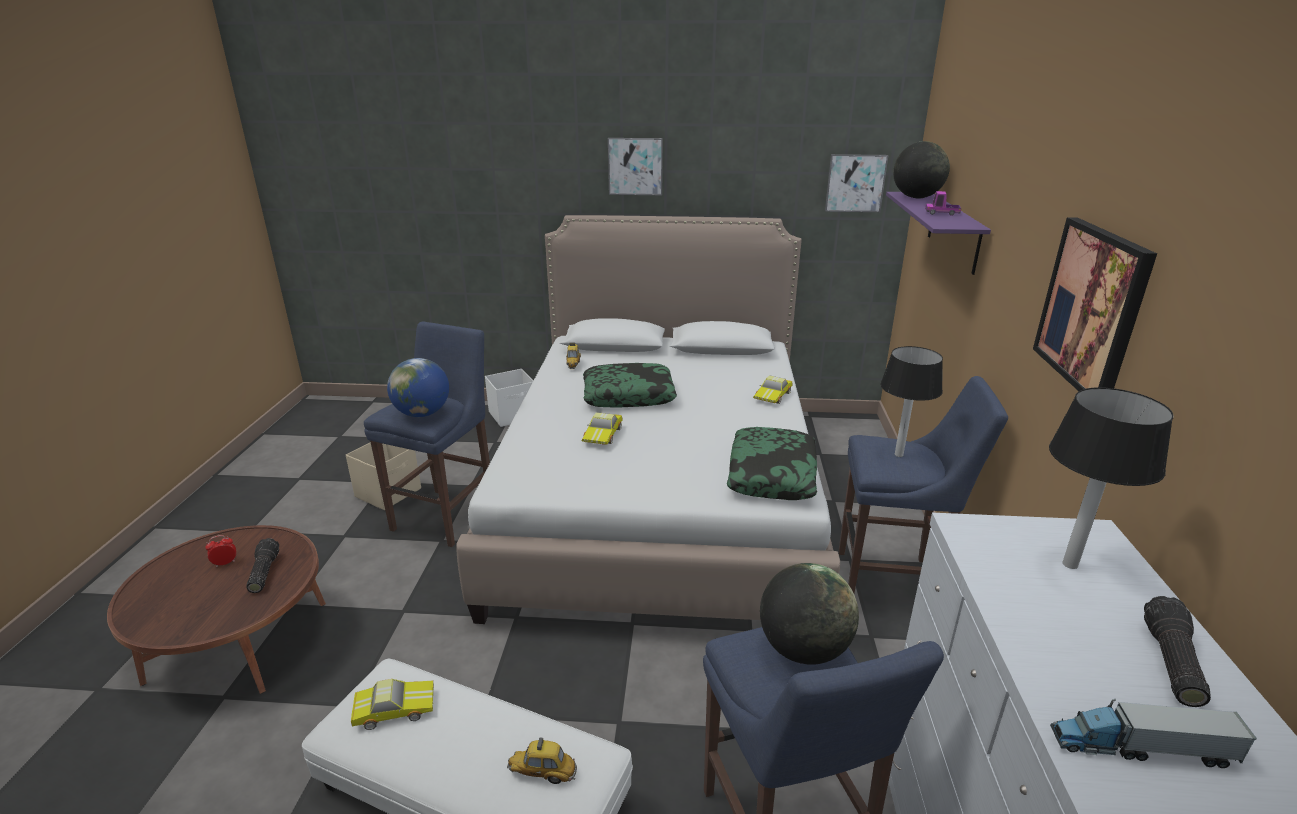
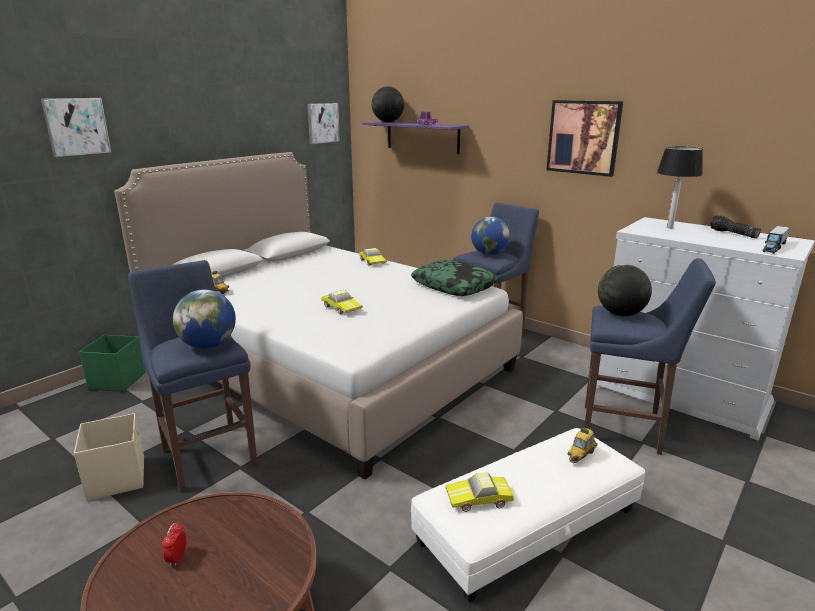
camera: 55 degrees left, 5 degrees down
(263, 573) = (233, 532): flashlight -> none
(394, 708) = (479, 499): toy car -> toy car turned 120 degrees counterclockwise
(513, 415) = (118, 381): white storage box -> green storage box
(628, 395) = (300, 289): pillow -> none
(635, 166) = (181, 120): picture -> picture (76, 126)
(898, 454) = (489, 254): table lamp -> globe

